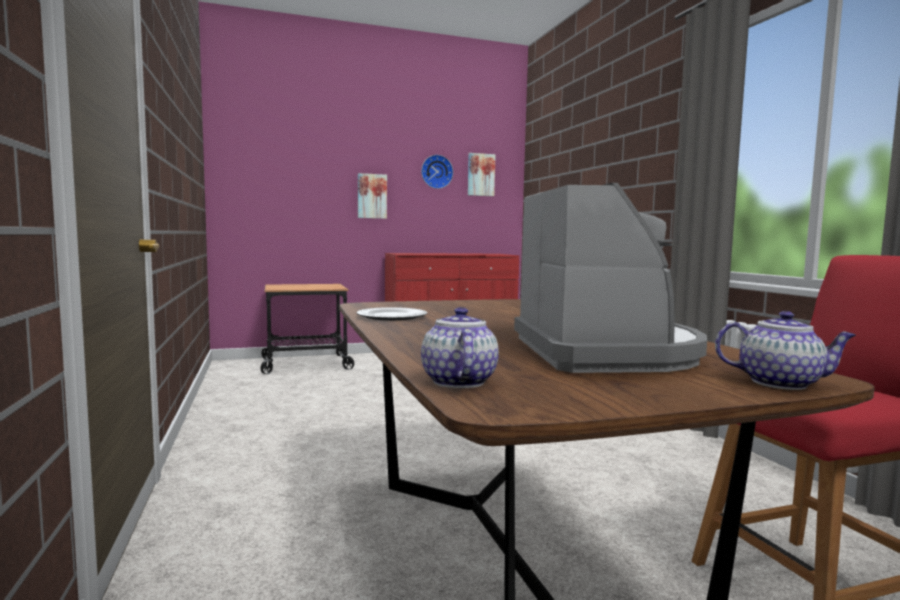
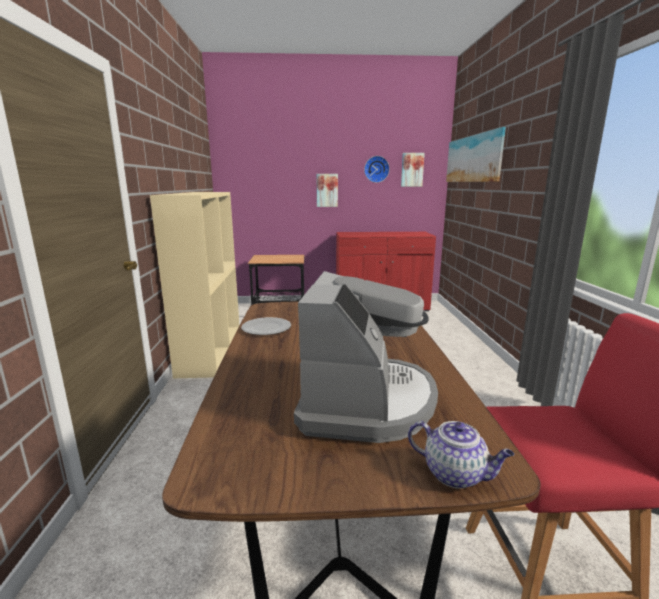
camera: 15 degrees right, 10 degrees up
(221, 412) = (210, 350): none -> beige bookcase
(457, 381) = (216, 438): teapot -> none
(563, 158) = (473, 159): none -> picture

